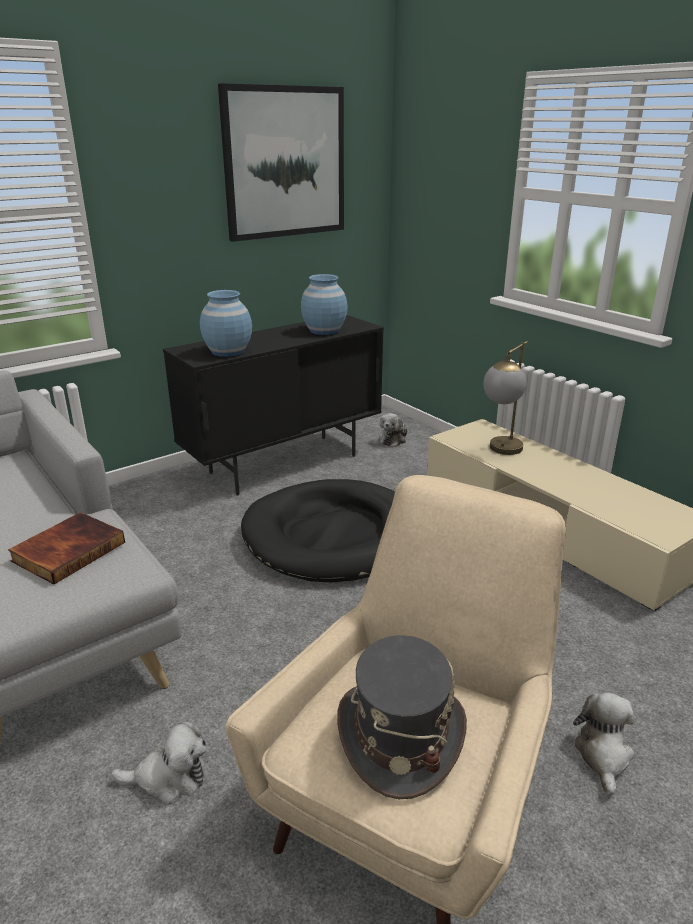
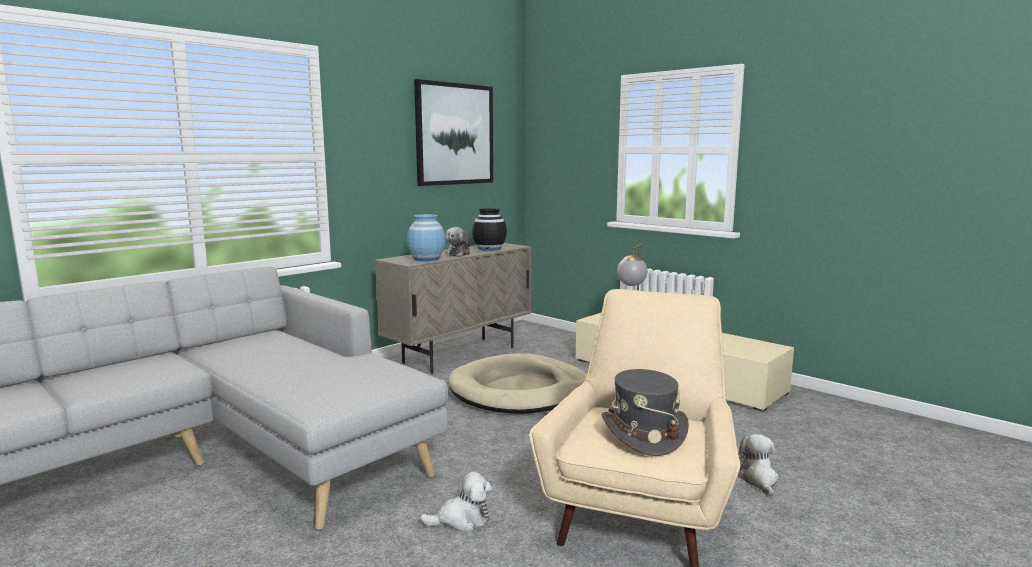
camera: 10 degrees left, 15 degrees down
(68, 550) = (360, 370): book -> none
(284, 464) = (460, 355): black cabinet -> beige cabinet
(324, 330) = (489, 249): blue vase -> black vase
(336, 536) = (521, 391): black dog bed -> beige dog bed
(393, 439) = (538, 337): plush toy -> plush toy (458, 254)

